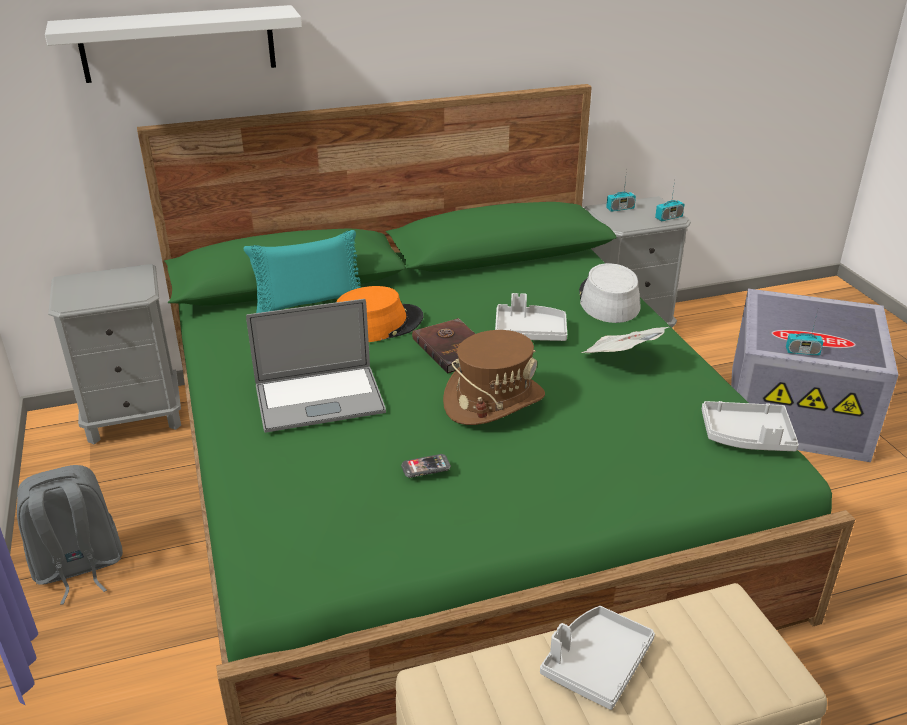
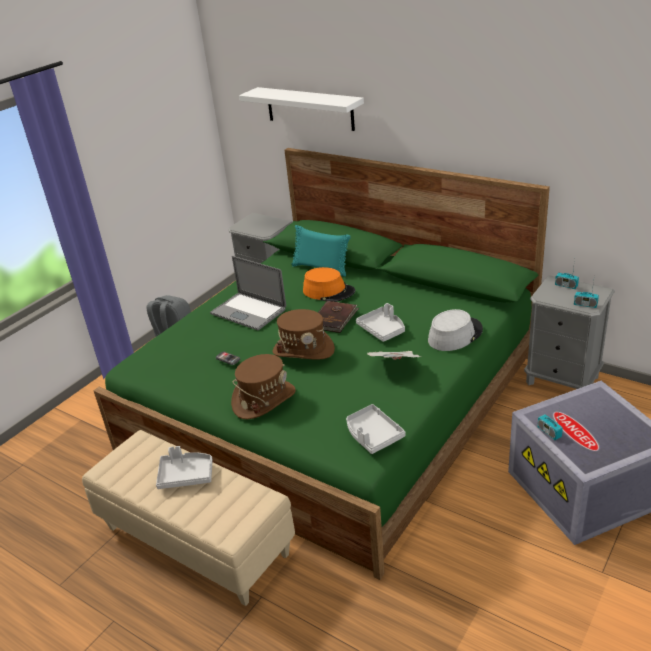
camera: 55 degrees right, 0 degrees up
(567, 483) = (264, 400): none -> brown hat

